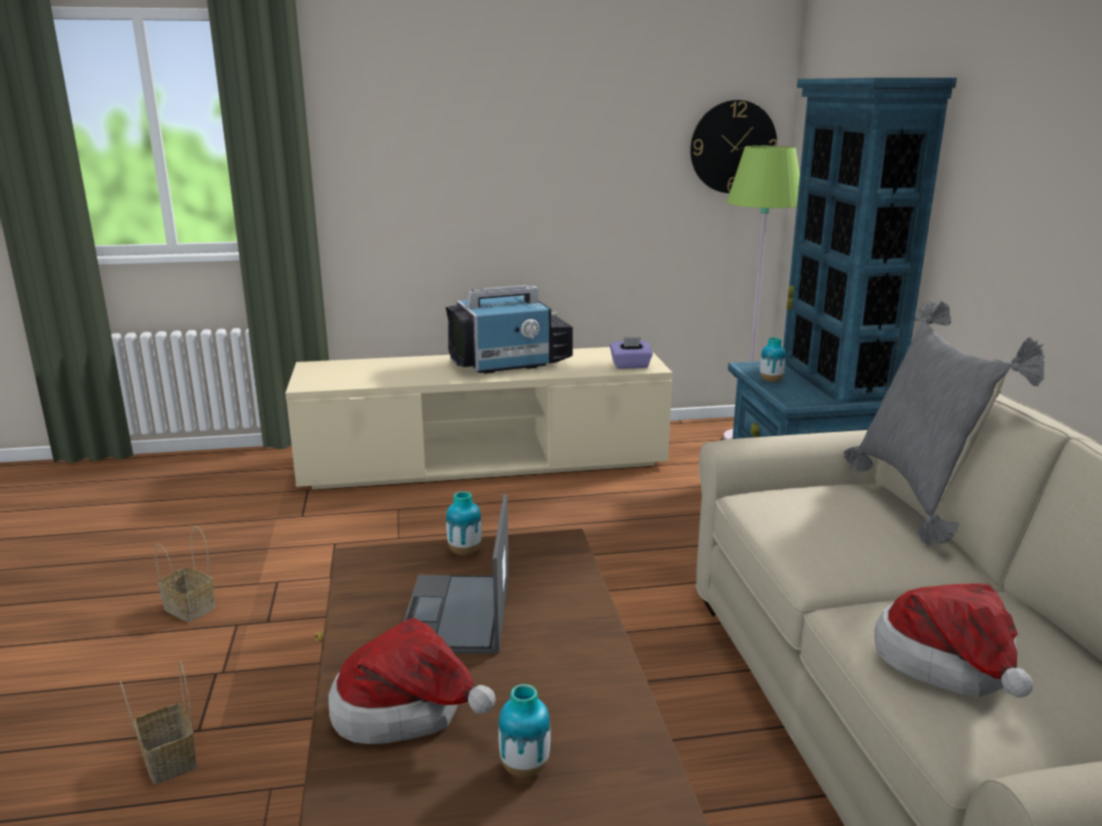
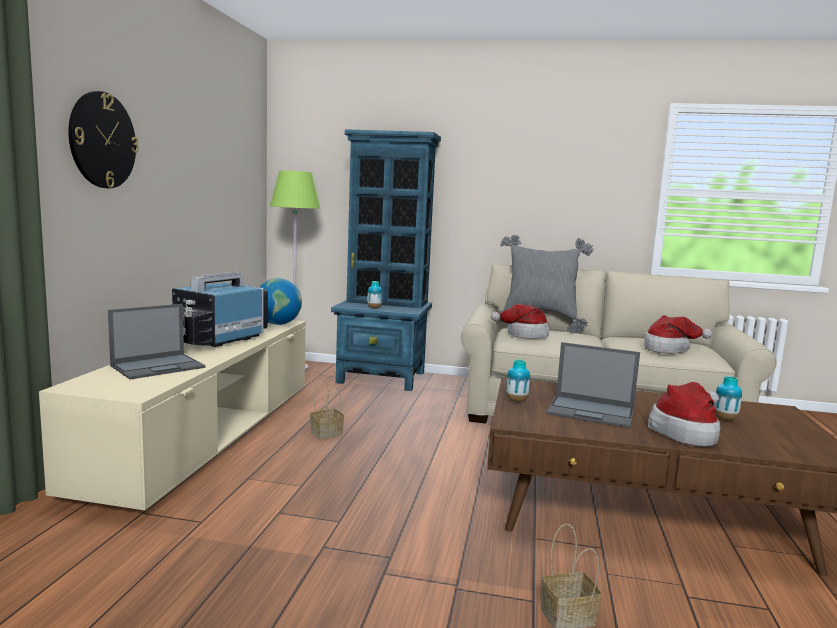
camera: 70 degrees left, 10 degrees down
(191, 608) = (333, 597): basket -> basket (327, 433)
(394, 370) = (159, 366): none -> laptop
(511, 363) = (214, 341): television -> television turned 150 degrees counterclockwise
(630, 366) = (278, 324): purple tissue box -> globe
(733, 147) = (249, 172): wall clock -> wall clock (102, 140)
(810, 501) = (525, 334): none -> hat

